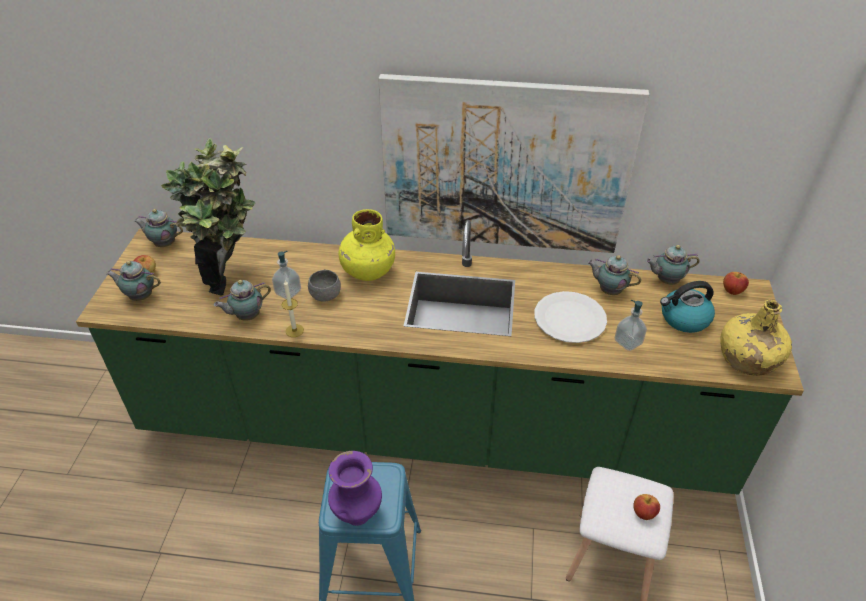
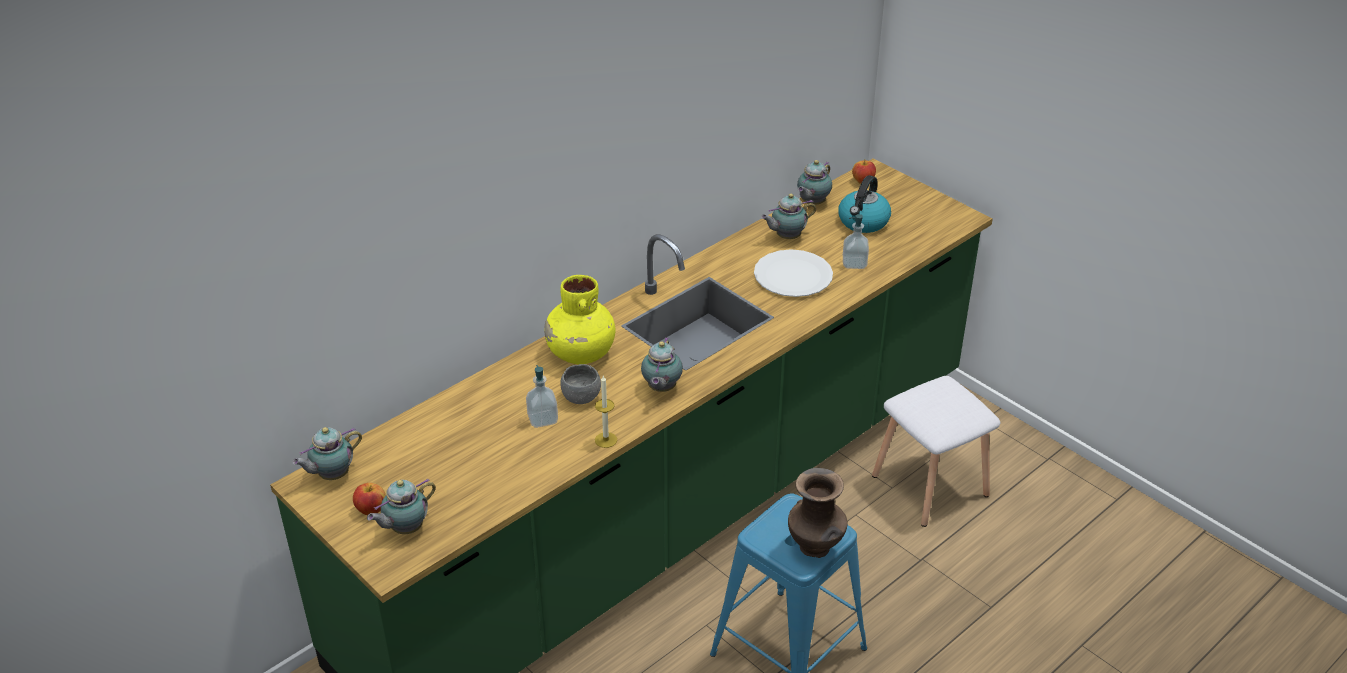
camera: 50 degrees left, 5 degrees down
(230, 274) = (459, 447): potted plant -> none
(246, 316) = (543, 463): teapot -> teapot (661, 389)
(357, 515) = (815, 548): purple vase -> brown vase
(505, 167) = (660, 162): picture -> none
(644, 513) = (958, 402): apple -> none
(747, 358) = (936, 221): yellow bottle -> none

